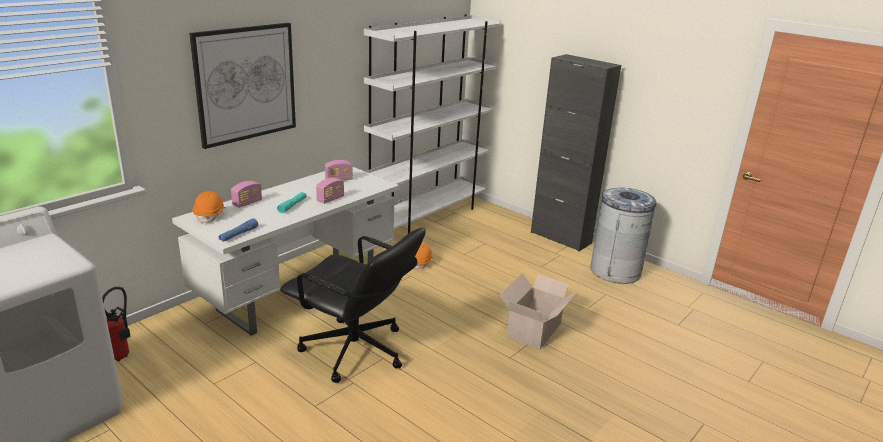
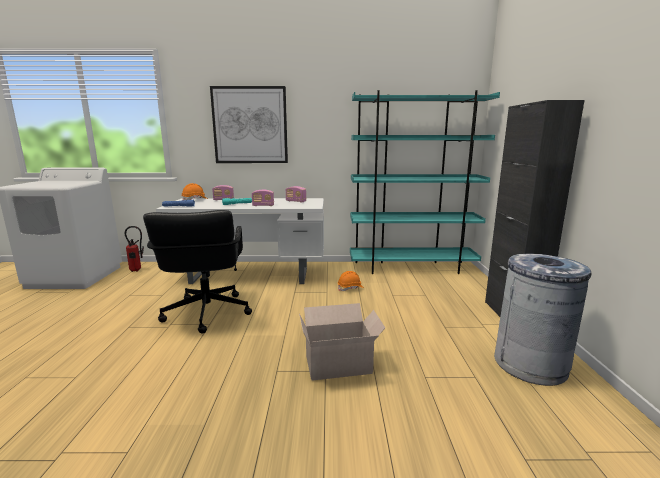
camera: 50 degrees right, 10 degrees down
(428, 216) = (412, 268): white bookcase -> turquoise bookcase

